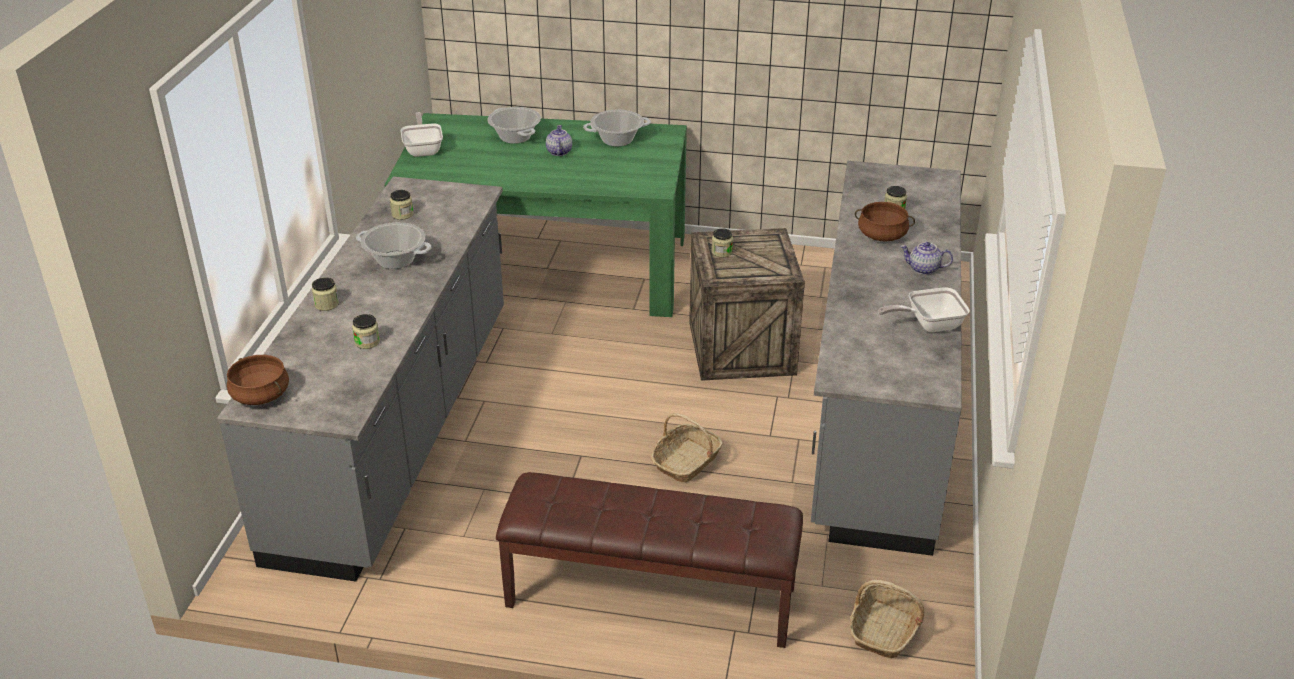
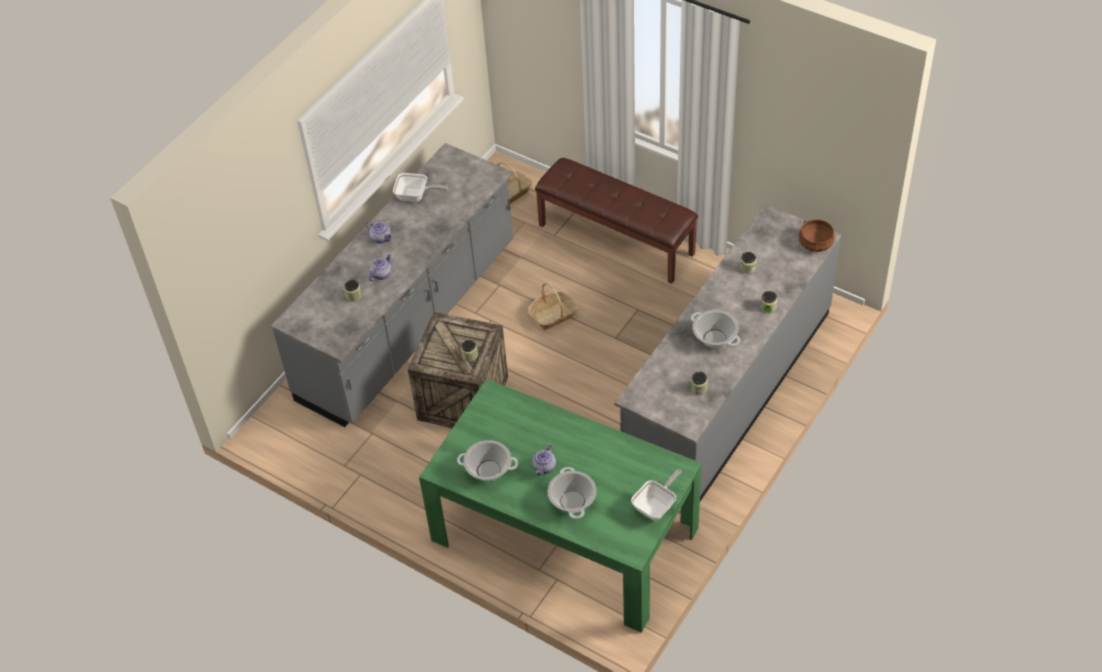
camera: 155 degrees left, 15 degrees up
(423, 149) = (657, 506): frying pan -> frying pan turned 150 degrees counterclockwise
(882, 235) = (381, 274): brown cooking pot -> teapot

